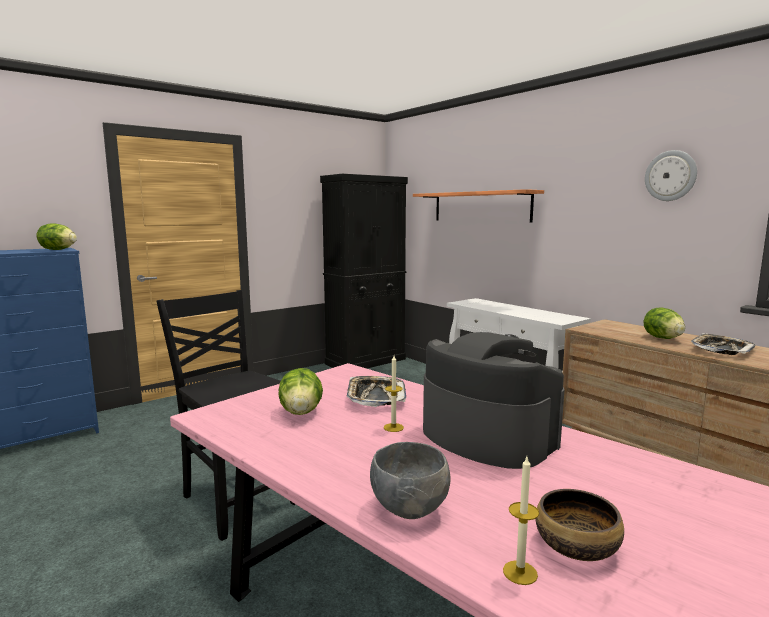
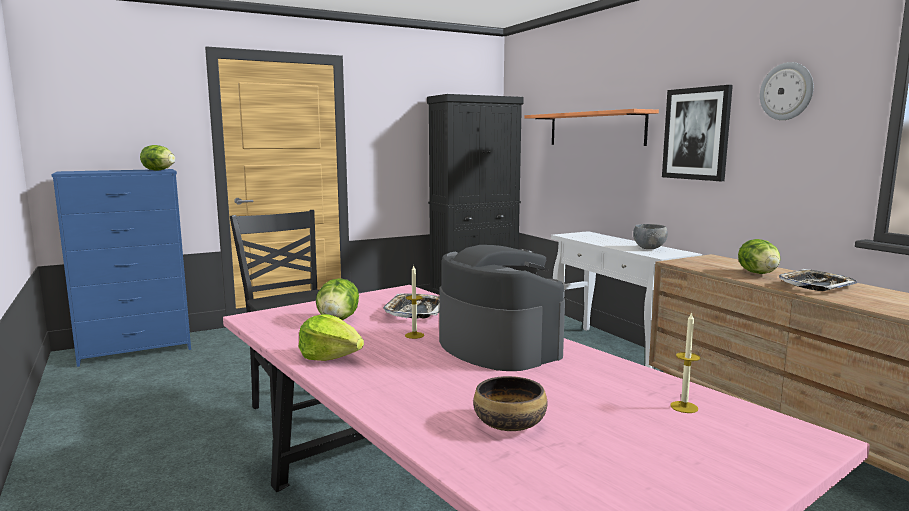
camera: 10 degrees right, 0 degrees up
(321, 465) = (330, 357): none -> lettuce
(409, 508) = (384, 389): grey bowl -> grey bowl (649, 248)
(520, 572) = (445, 434): candle -> candle (684, 407)
(582, 212) = (696, 134): none -> picture

